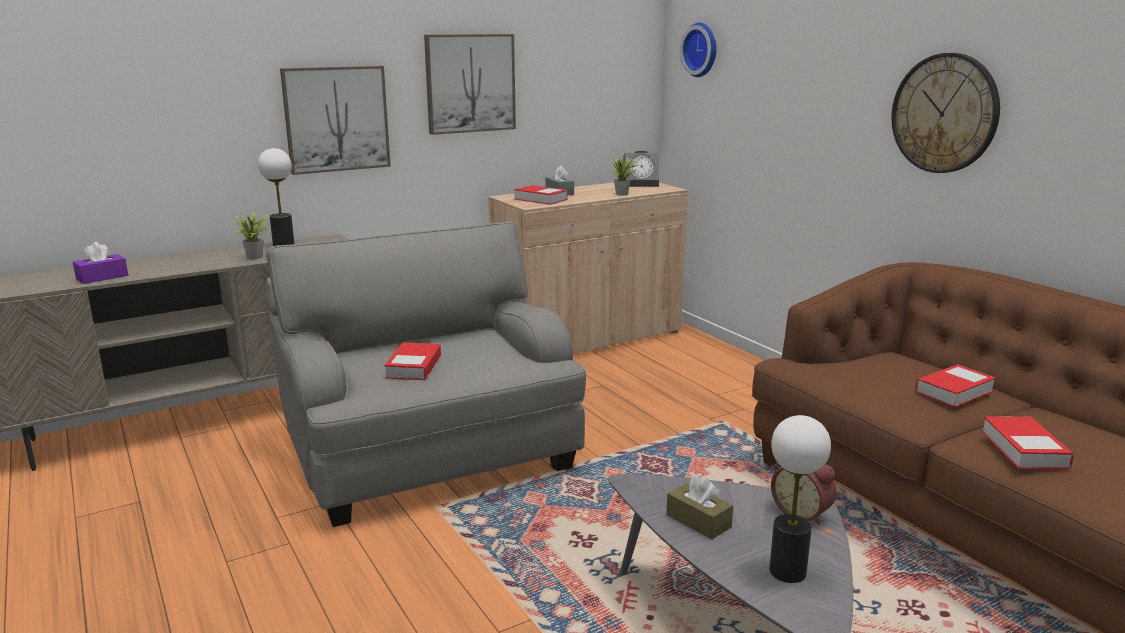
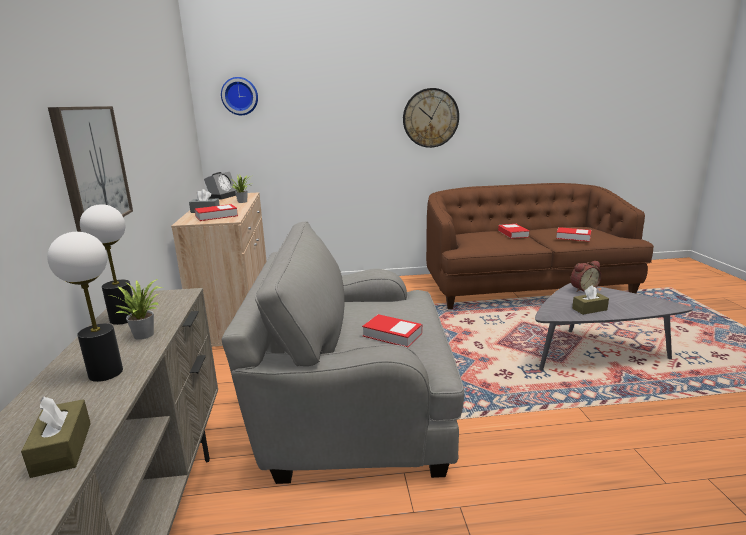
camera: 65 degrees left, 0 degrees up
(102, 277) = (62, 449): purple tissue box -> brown tissue box
(470, 83) = (143, 125): picture -> none
(787, 572) = (634, 302): table lamp -> table lamp (105, 373)

